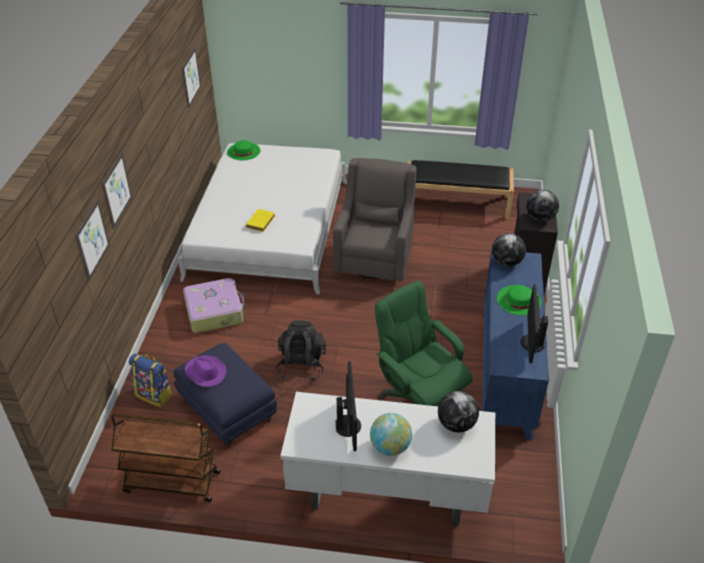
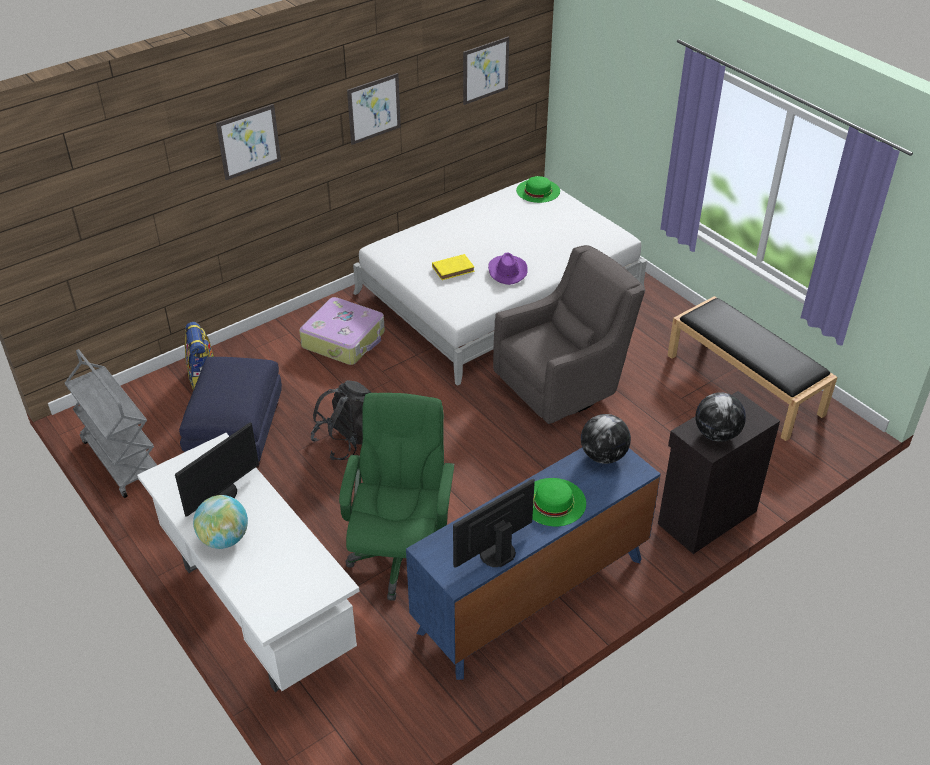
camera: 45 degrees right, 0 degrees up
(92, 239) = (176, 175): picture -> picture (374, 108)
(171, 482) = (121, 459): brown cart -> grey cart
(205, 372) = (217, 374): purple hat -> purple hat (507, 271)
(456, 424) = (307, 567): globe -> none

